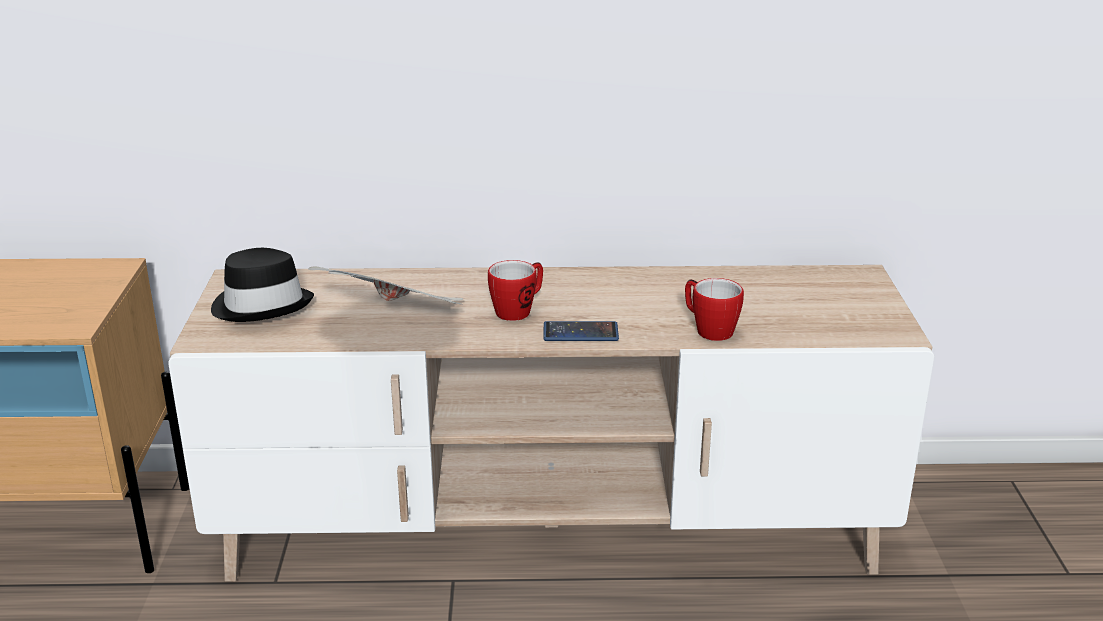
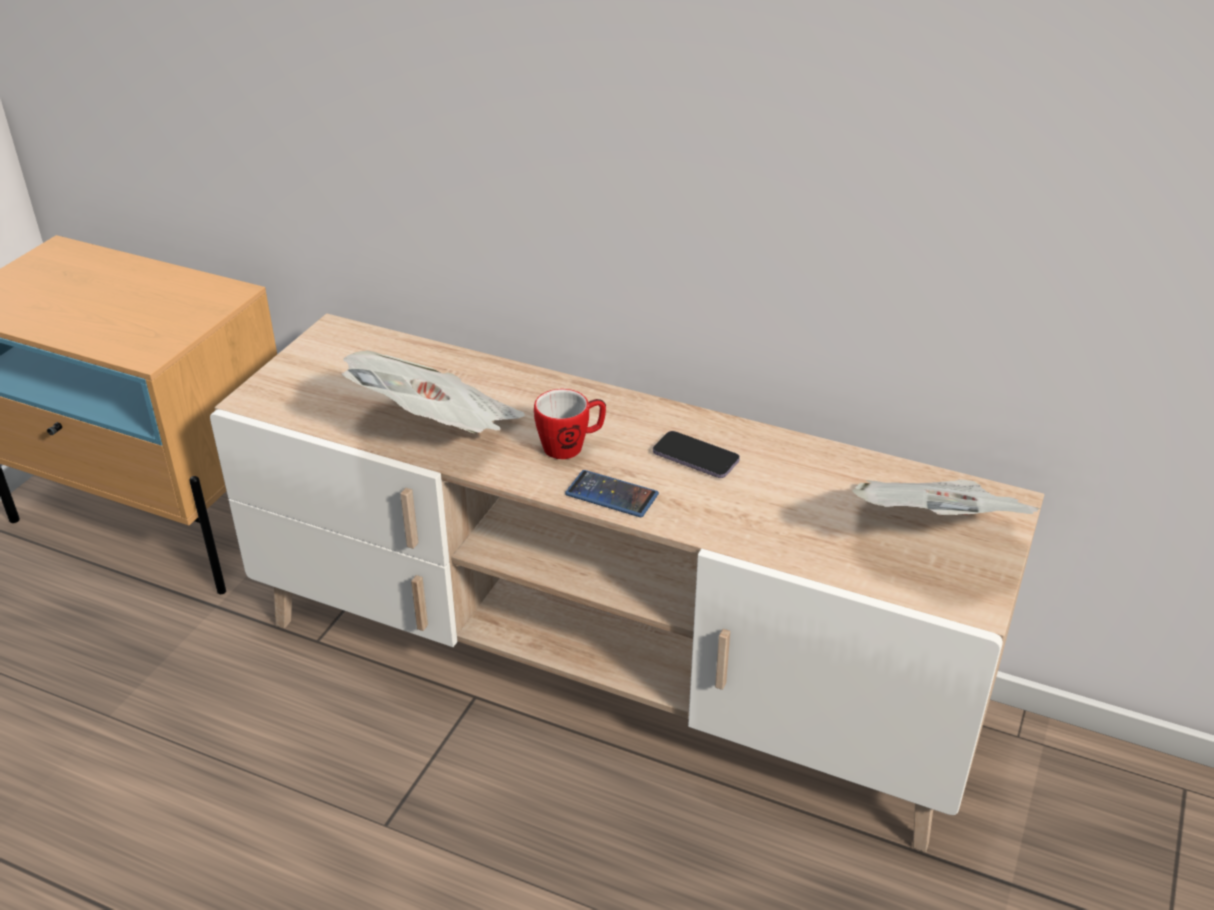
camera: 25 degrees right, 10 degrees up
(262, 305) = (334, 370): black hat -> none
(622, 296) = (695, 457): none -> phone
(708, 330) = (753, 531): mug -> none
(836, 302) = (937, 535): none -> newspaper

